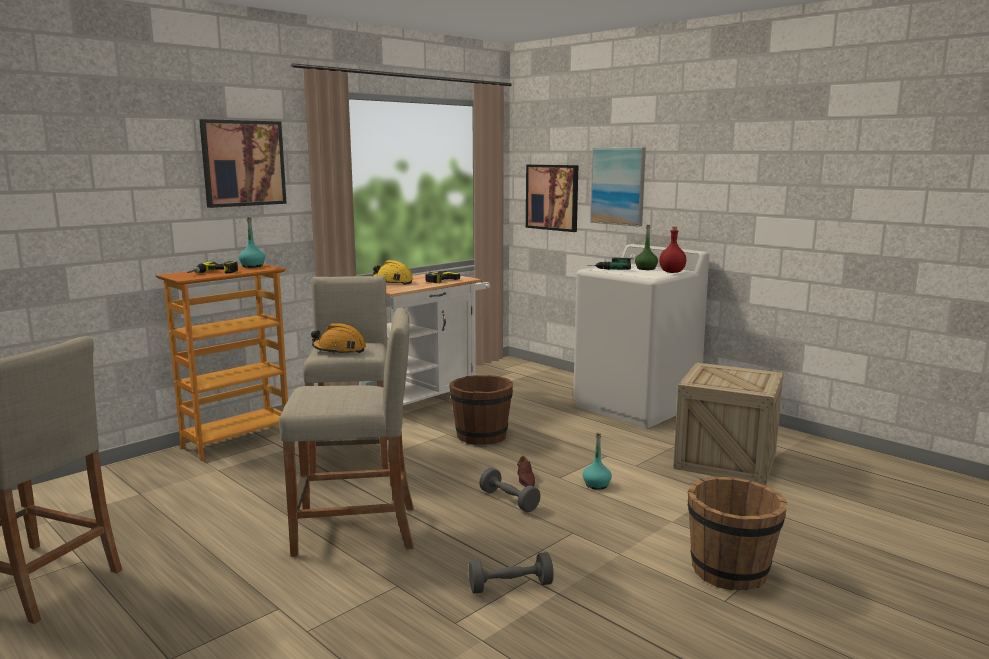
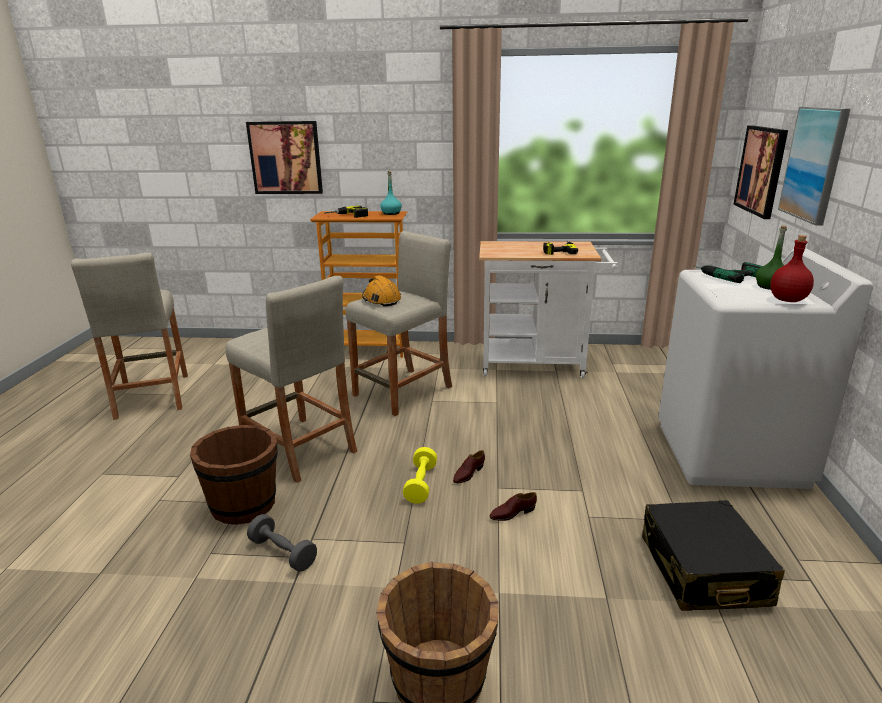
camera: 50 degrees right, 10 degrees up
(243, 163) = (398, 122): picture -> picture (285, 158)
(392, 282) = (517, 245): yellow hard hat -> none
(481, 436) = (516, 416): brown bucket -> brown bucket (244, 504)
(509, 500) = (421, 484): grey dumbbell -> yellow dumbbell
(596, 485) = (512, 513): turquoise bottle -> brown shoe
(725, 460) = (703, 570): crate -> black suitcase

